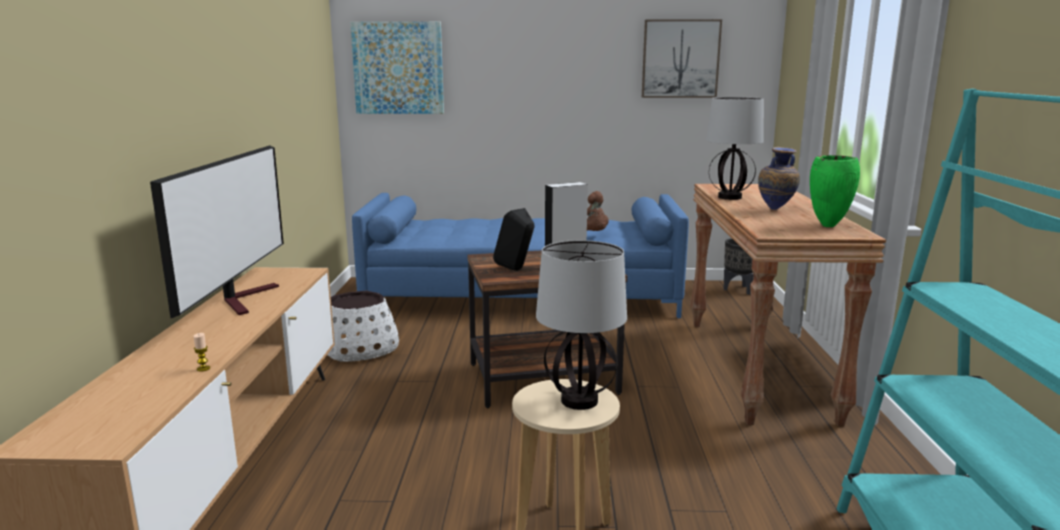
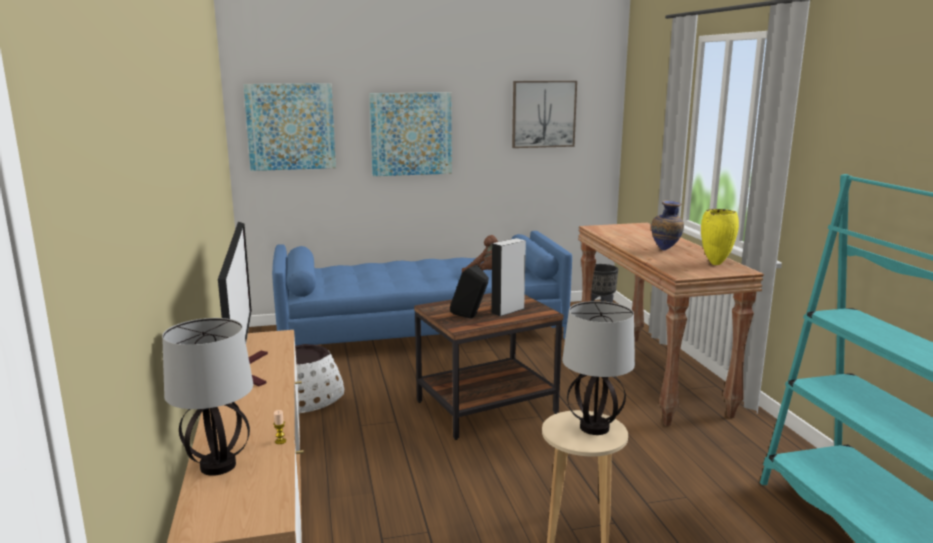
camera: 15 degrees left, 0 degrees up
(526, 79) = (411, 134): none -> picture
(729, 197) = (619, 239): table lamp -> table lamp (217, 465)
(828, 226) = (715, 264): green vase -> yellow vase

